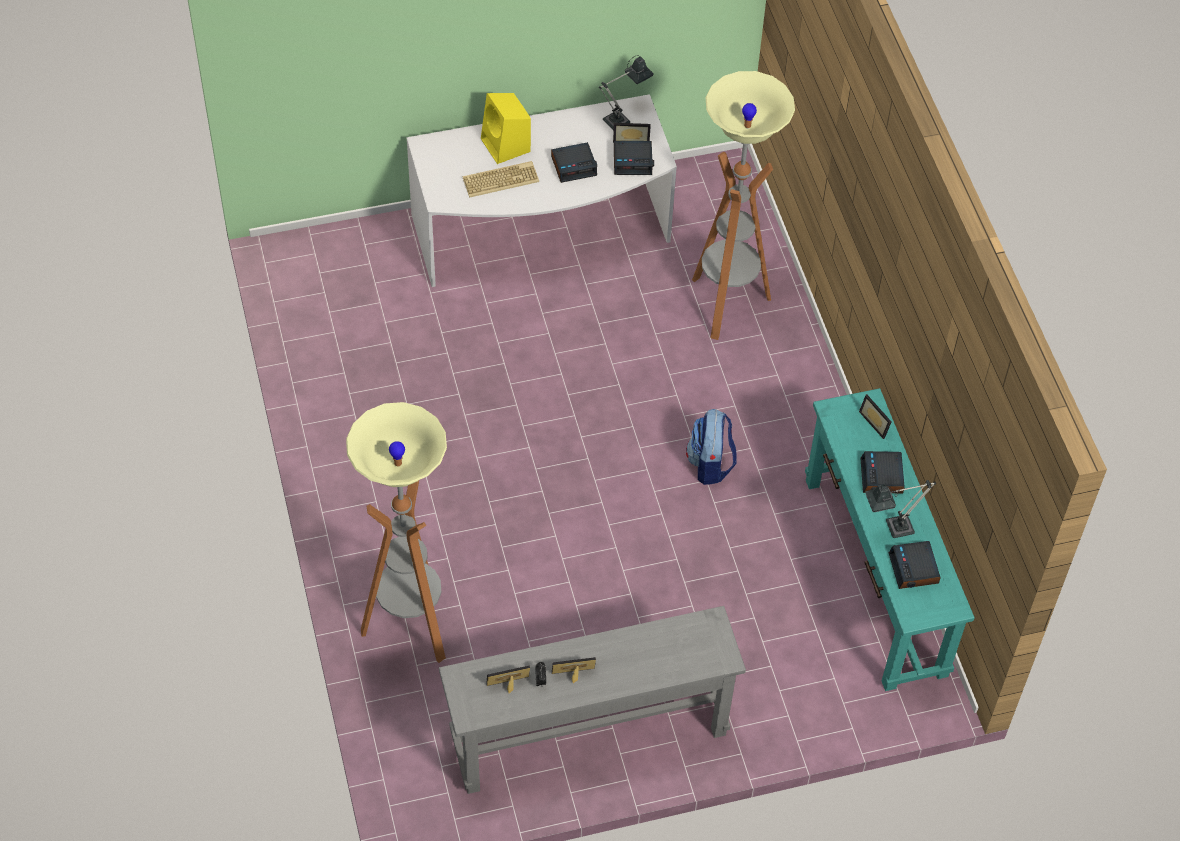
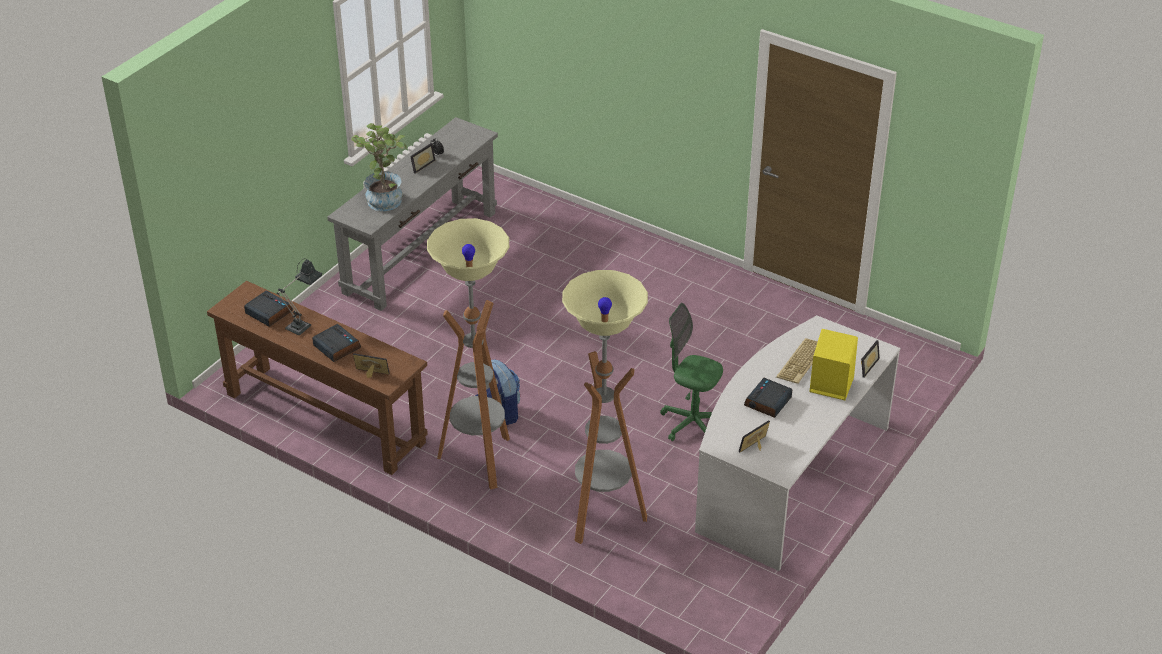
camera: 140 degrees right, 15 degrees down
(411, 626) = (576, 238): floor lamp -> floor lamp (479, 460)
(509, 686) = (451, 144): picture frame -> picture frame (866, 366)
(559, 332) = (692, 424): none -> green office chair
(621, 118) = (782, 456): table lamp -> none
(633, 161) = (733, 432): alarm clock -> none
(661, 653) = (384, 197): none -> potted plant
(874, 576) = (325, 418): turquoise console table -> brown console table

